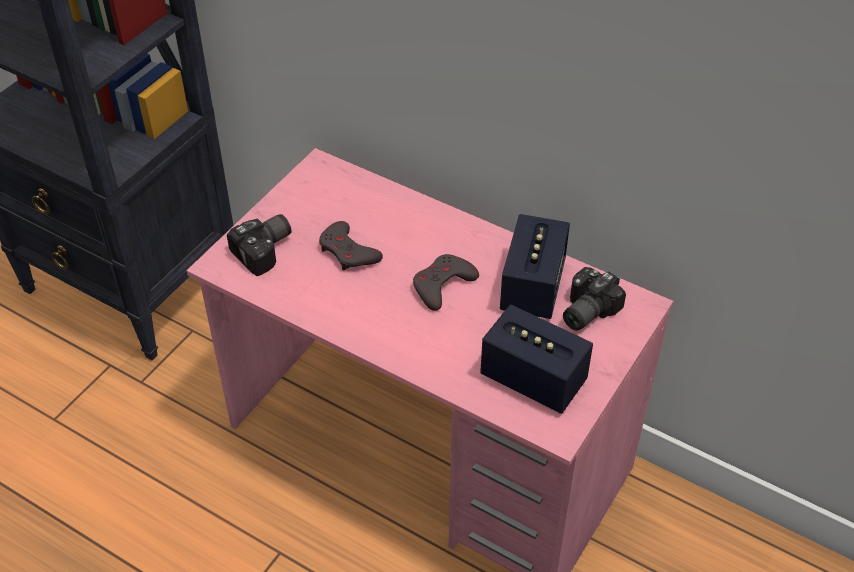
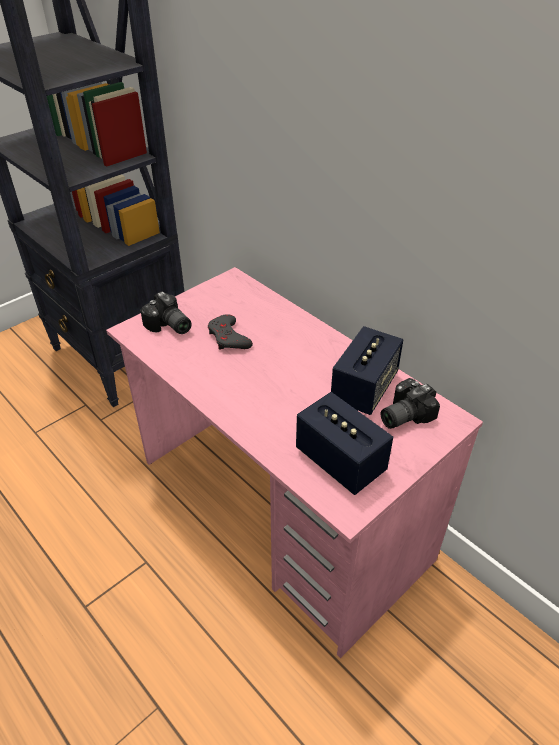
camera: 15 degrees right, 5 degrees down
(266, 251) = (168, 327): camera -> camera turned 75 degrees clockwise
(442, 285) = (291, 374): grey game controller -> none

